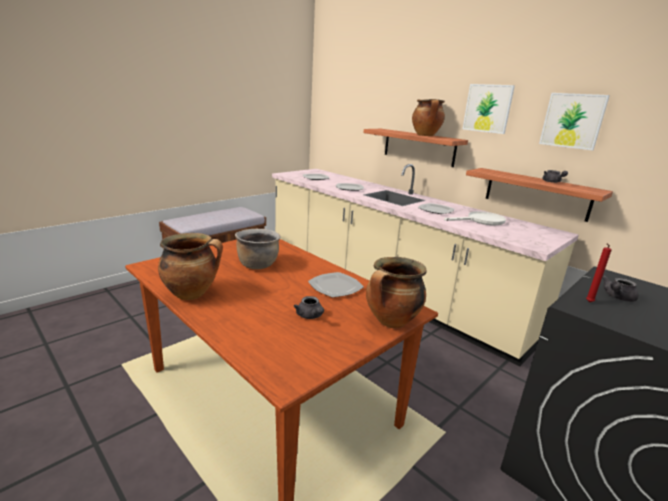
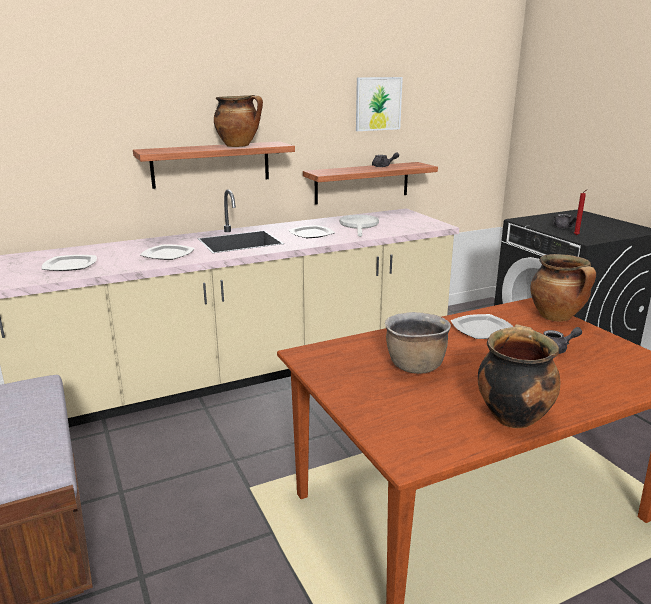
camera: 70 degrees left, 0 degrees up
(487, 108) = (295, 100): picture -> none

